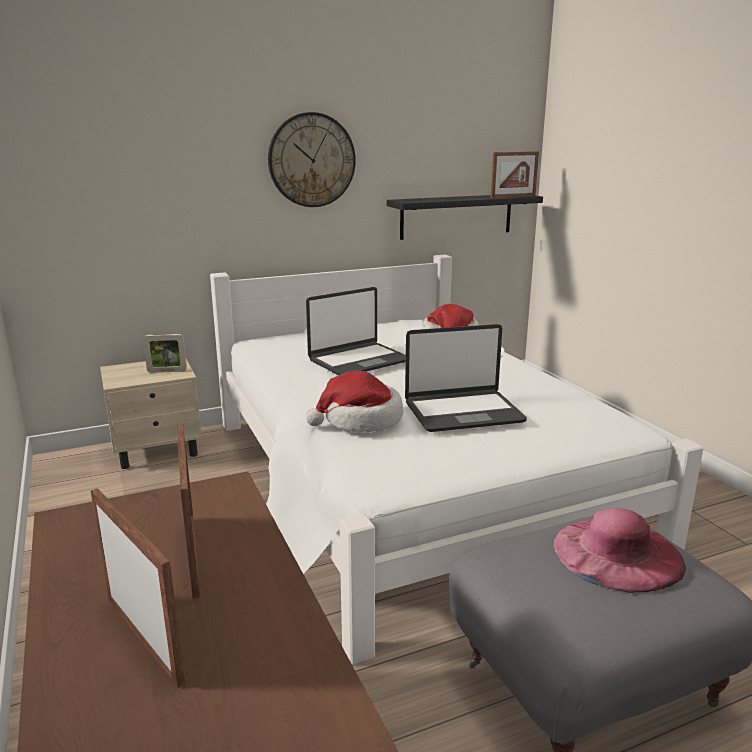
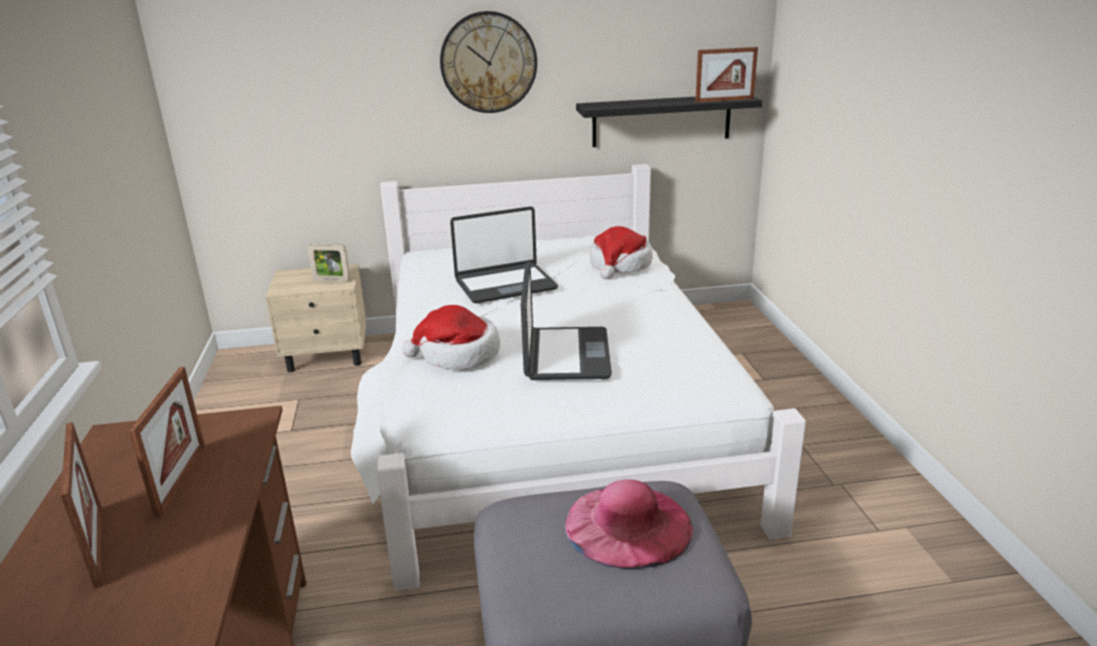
camera: 15 degrees right, 5 degrees up
(463, 412) = (565, 355): laptop -> laptop turned 90 degrees counterclockwise

